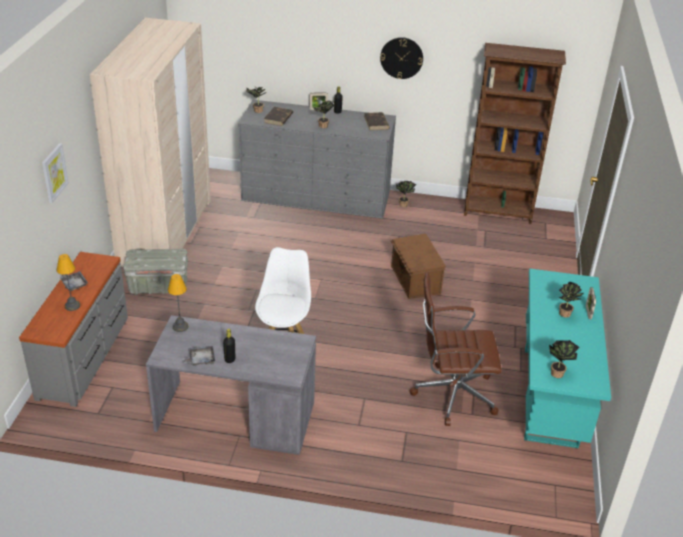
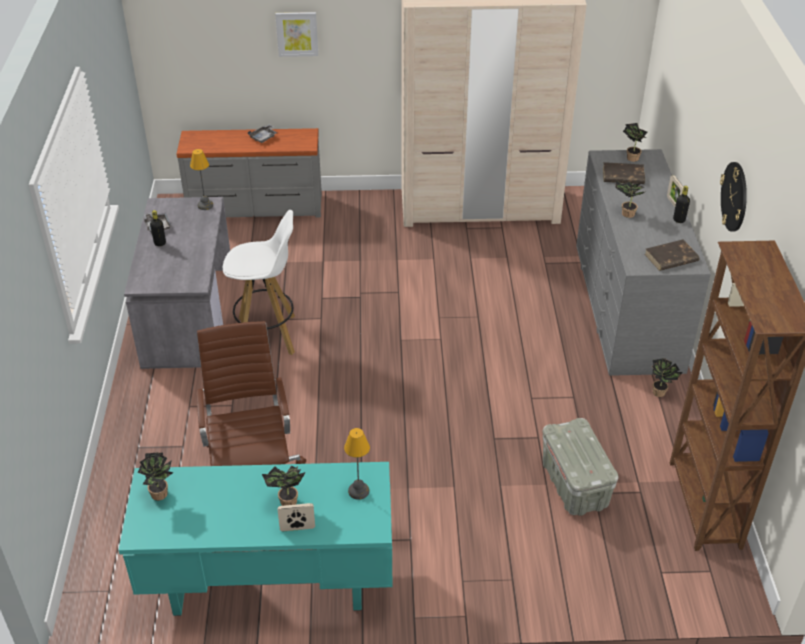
camera: 80 degrees right, 5 degrees up
(72, 305) = (231, 144): table lamp -> table lamp (359, 491)
(158, 286) = (378, 224): grey storage box -> grey storage box (575, 485)
(414, 280) = (475, 424): brown storage box -> none

